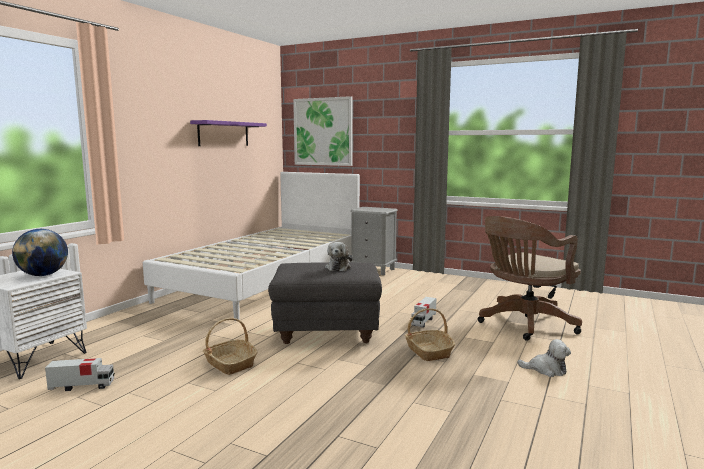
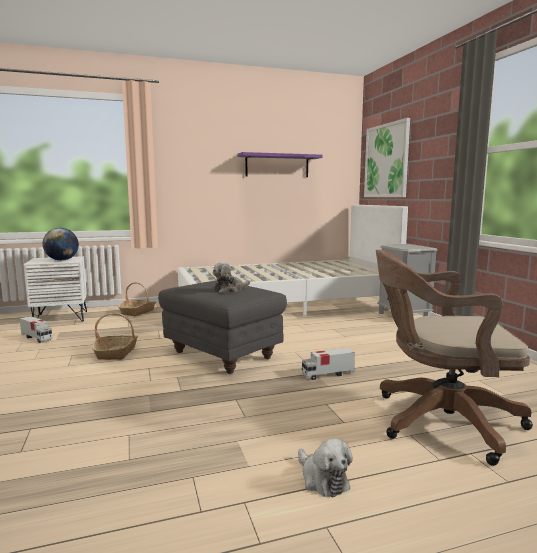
camera: 45 degrees right, 0 degrees up
(428, 351) = (256, 401): basket -> basket (138, 312)

